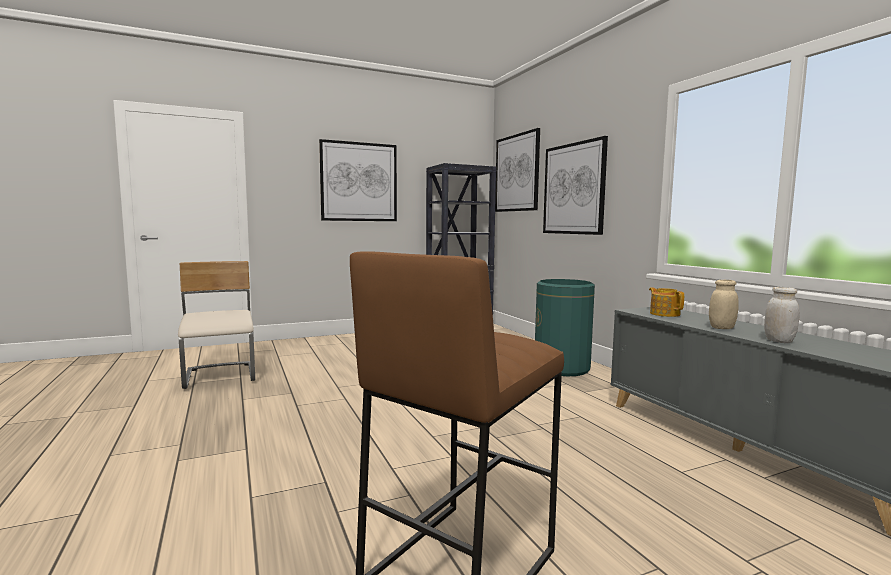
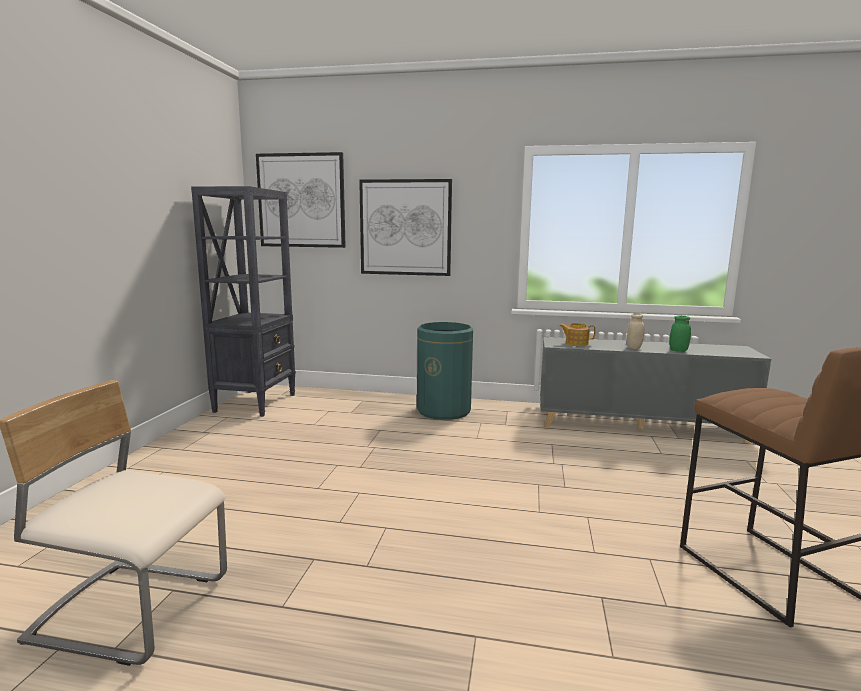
camera: 55 degrees left, 5 degrees up
(359, 182) = (112, 207): picture -> none
(779, 341) = (678, 350): white jar -> green jar

